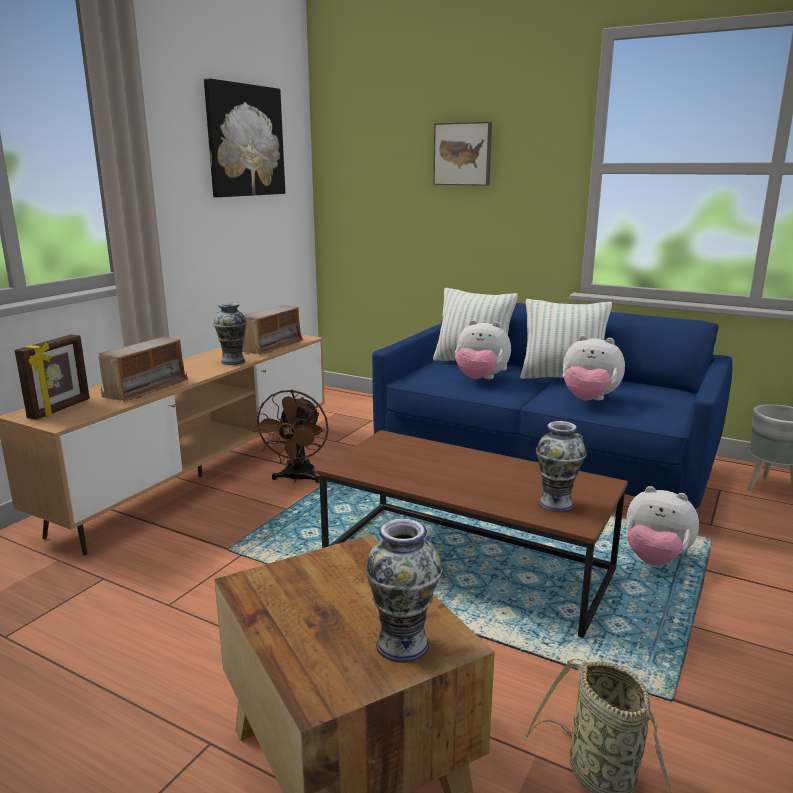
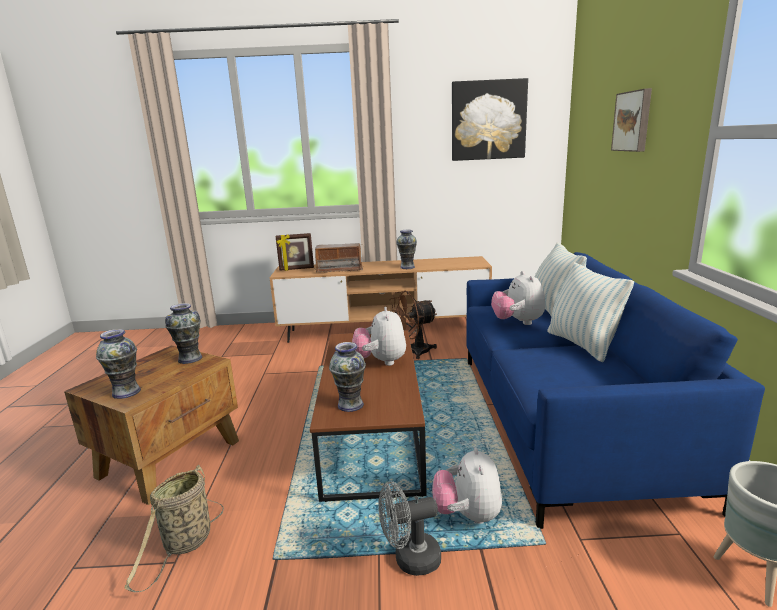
camera: 60 degrees right, 0 degrees up
(272, 347) = (449, 265): radio -> none
(321, 567) = (190, 359): none -> vase
(588, 400) = (539, 364): plush toy -> plush toy (381, 362)
(706, 609) = (410, 559): none -> grey fan

